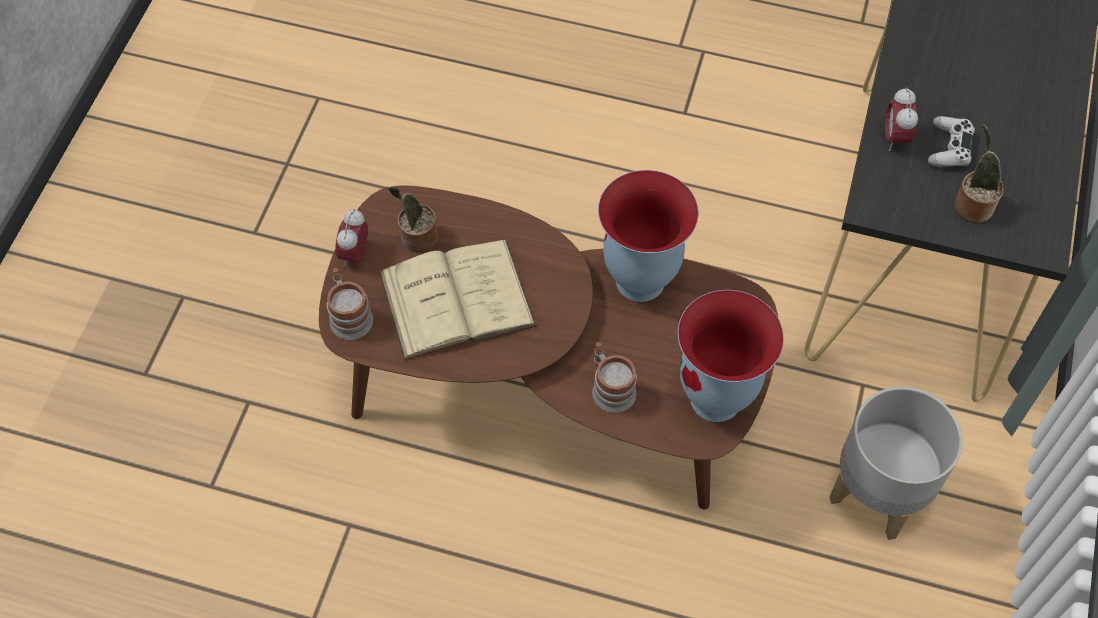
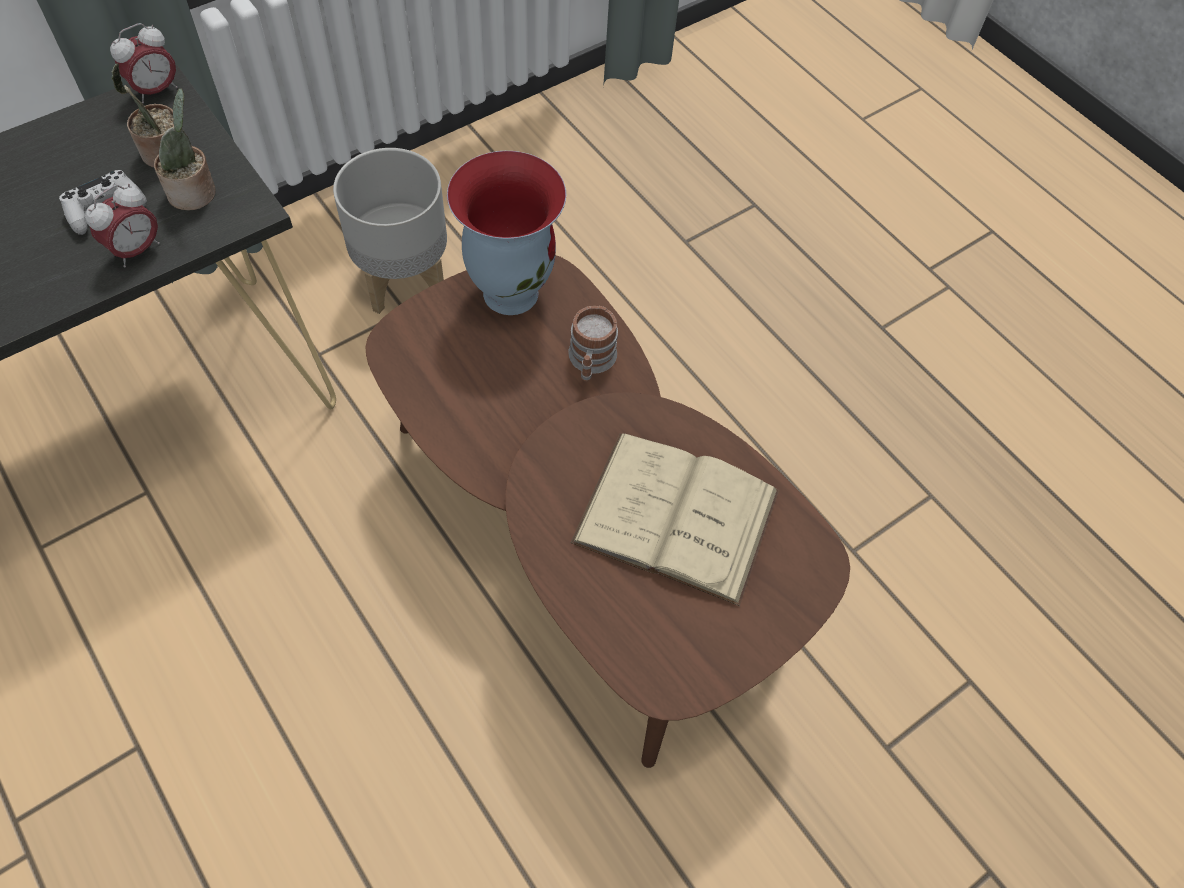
camera: 145 degrees left, 0 degrees up
(349, 315) = (804, 580): mug -> none
(355, 254) = (750, 649): alarm clock -> alarm clock (156, 91)
(416, 238) = (666, 618): potted plant -> potted plant (195, 194)
(640, 282) = (469, 431): vase -> none

